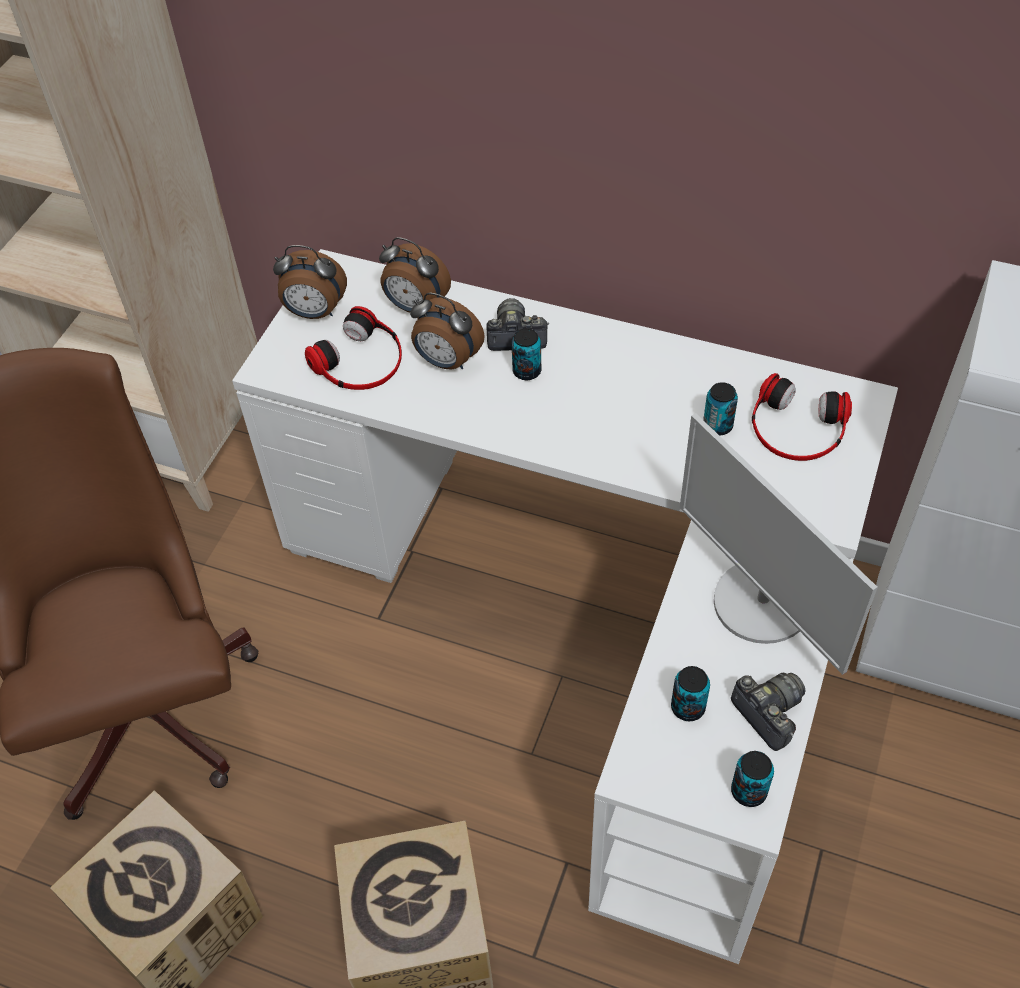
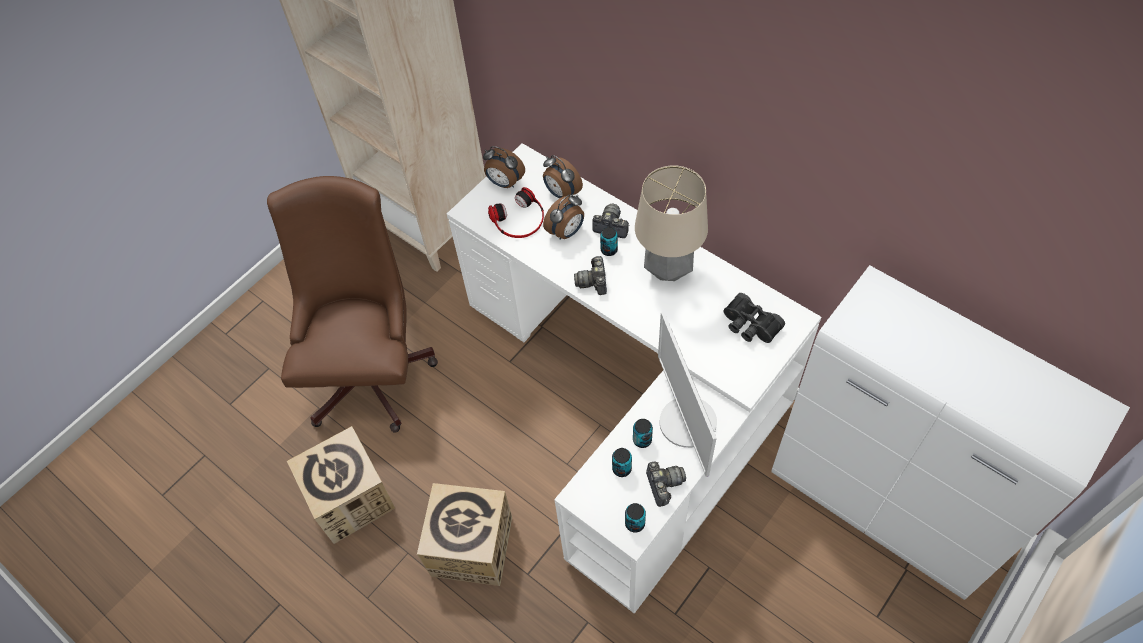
camera: 20 degrees right, 5 degrees up
(447, 361) = (566, 232): alarm clock -> alarm clock turned 90 degrees counterclockwise
(521, 424) = (593, 281): none -> camera
(634, 378) = (668, 270): none -> table lamp
(717, 426) = (704, 312): can -> can (642, 440)
(797, 428) = (749, 326): headphones -> black binoculars

